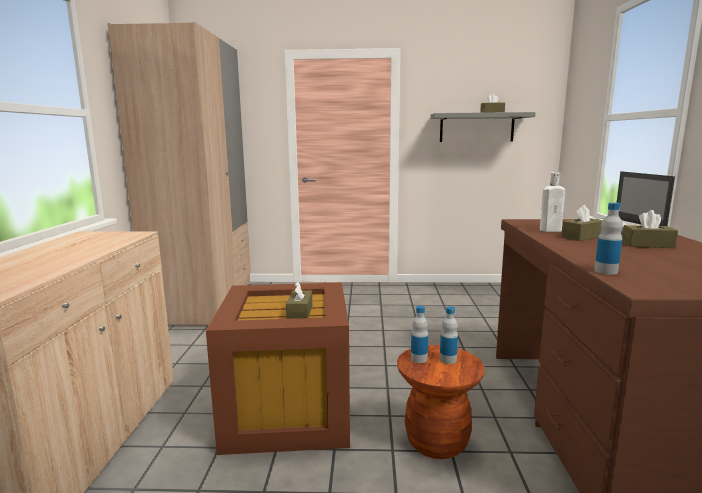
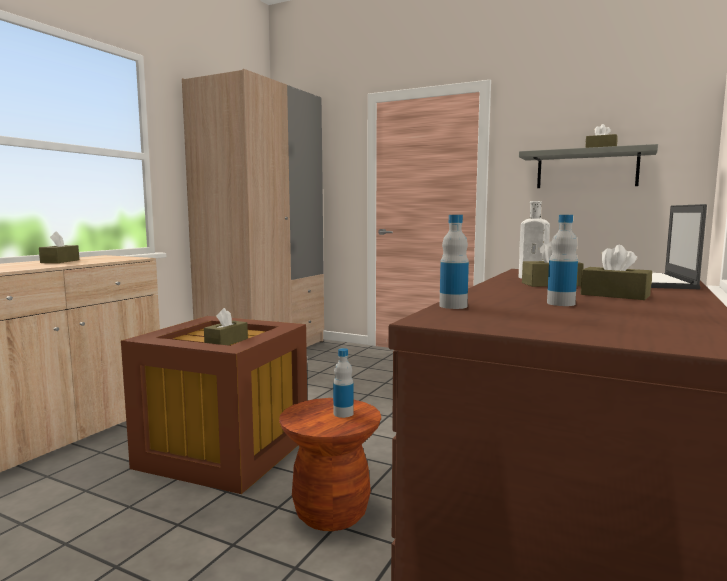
camera: 25 degrees right, 5 degrees down
(64, 249) = (60, 261): none -> brown tissue box
(419, 359) = (315, 407): bottle -> bottle (561, 303)

